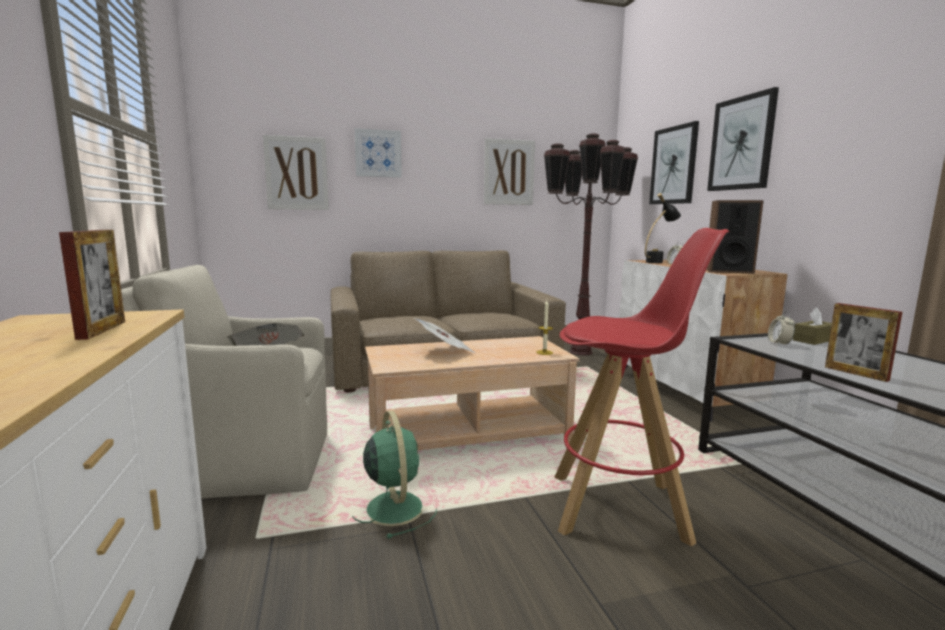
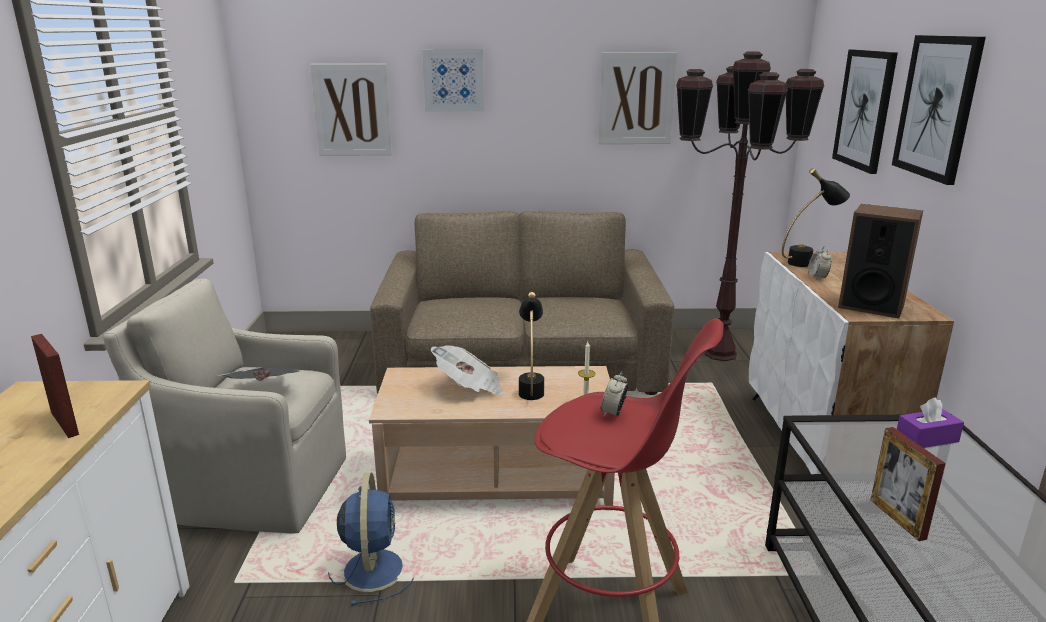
camera: 15 degrees right, 10 degrees up
(102, 330) = (64, 423): picture frame -> picture frame turned 45 degrees counterclockwise
(394, 506) = (373, 567): green fan -> blue fan
(495, 349) = (531, 388): none -> black table lamp
(779, 344) = (866, 441): alarm clock -> alarm clock (613, 413)
(813, 340) = (927, 438): brown tissue box -> purple tissue box

